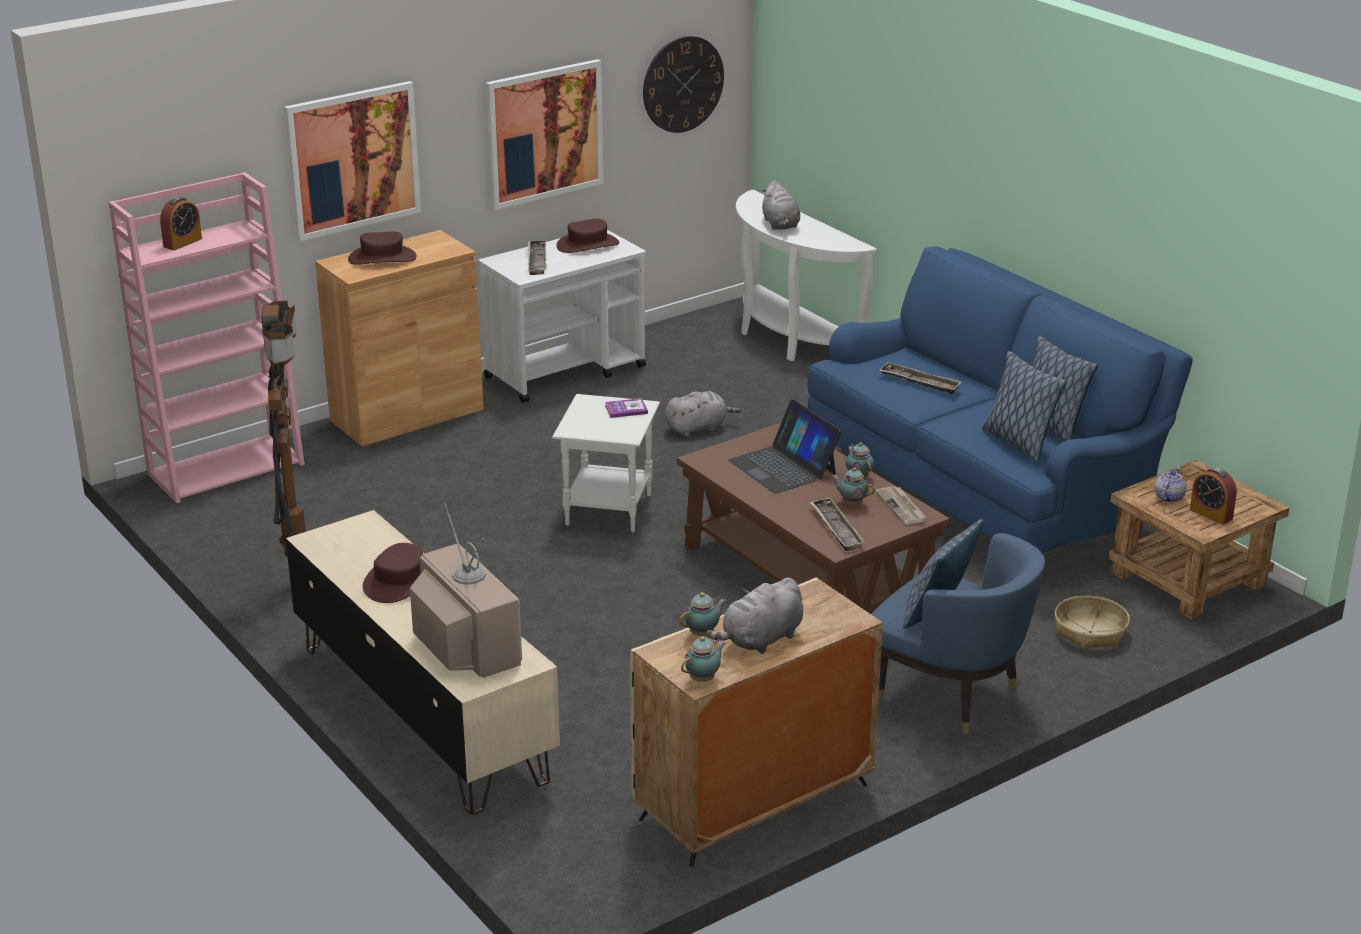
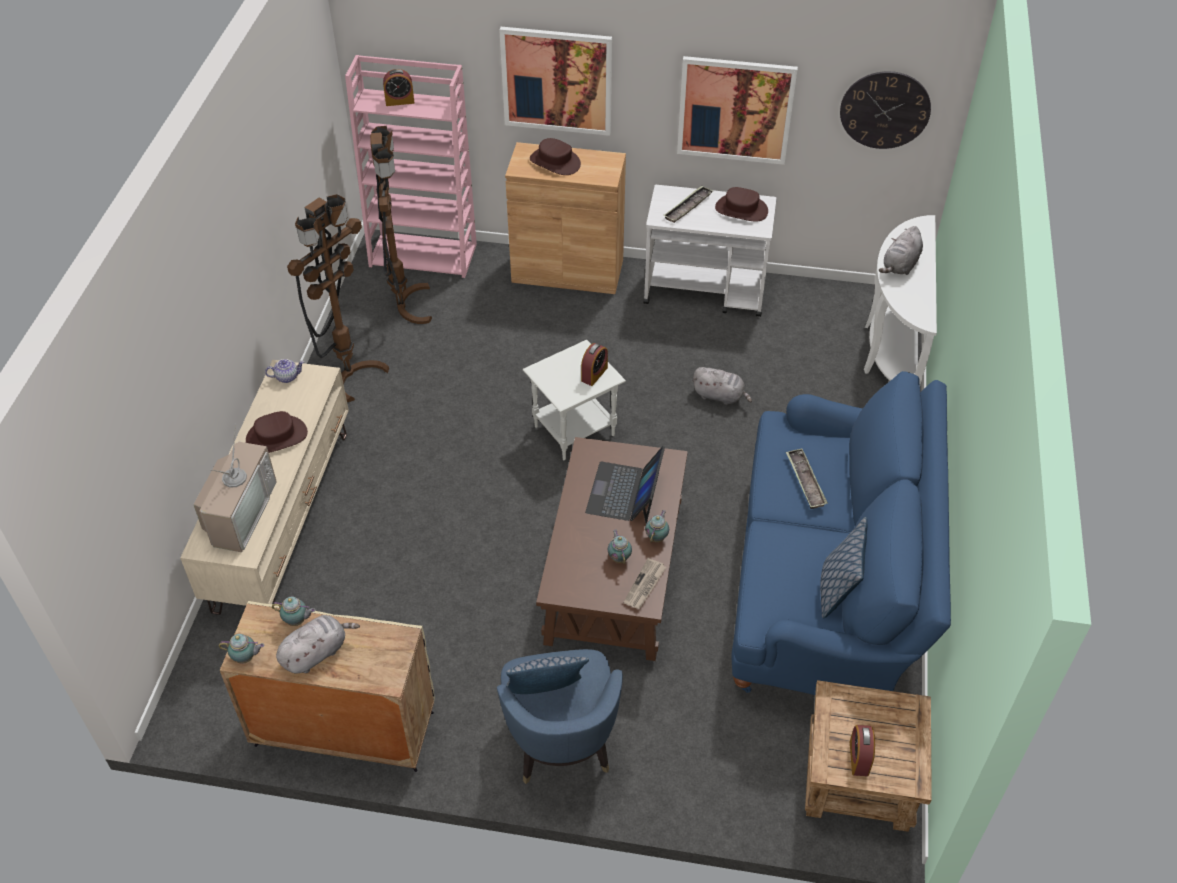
camera: 45 degrees right, 20 degrees up
(273, 511) = (405, 306): none -> brown floor lamp
(626, 409) = (594, 374): book -> alarm clock
(760, 640) = (316, 653): grey plush toy -> grey plush toy turned 135 degrees clockwise
(836, 528) = (578, 573): tray -> none
(1018, 442) = (788, 589): pillow -> none
(1090, 632) = (720, 768): basket -> none
(1168, 497) = (852, 717): teapot -> teapot (287, 377)

